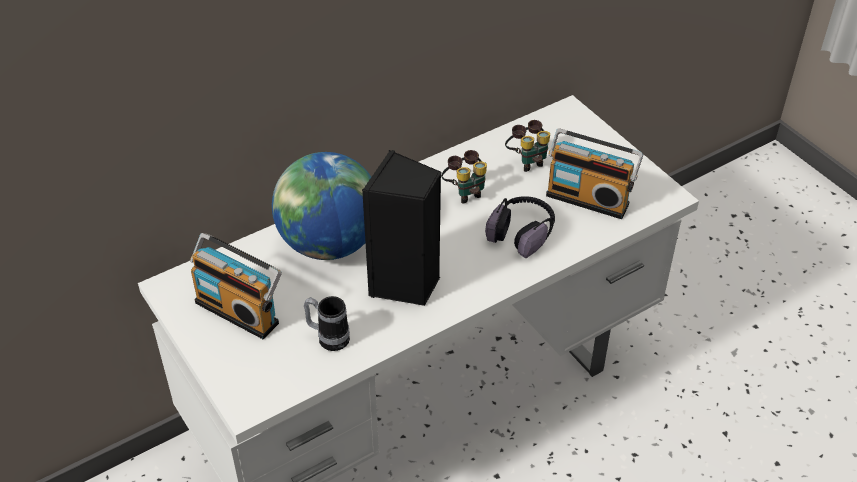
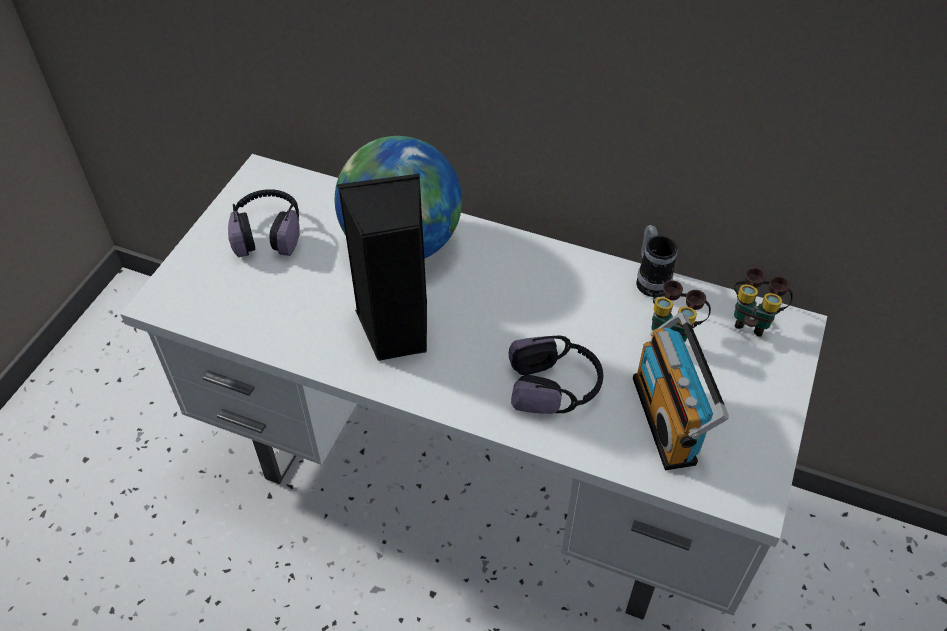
camera: 55 degrees right, 5 degrees up
(240, 310) = (268, 232): radio -> headphones
(328, 338) = (280, 311): mug -> mug (650, 280)
(465, 191) = (571, 305): binoculars -> binoculars (753, 319)

